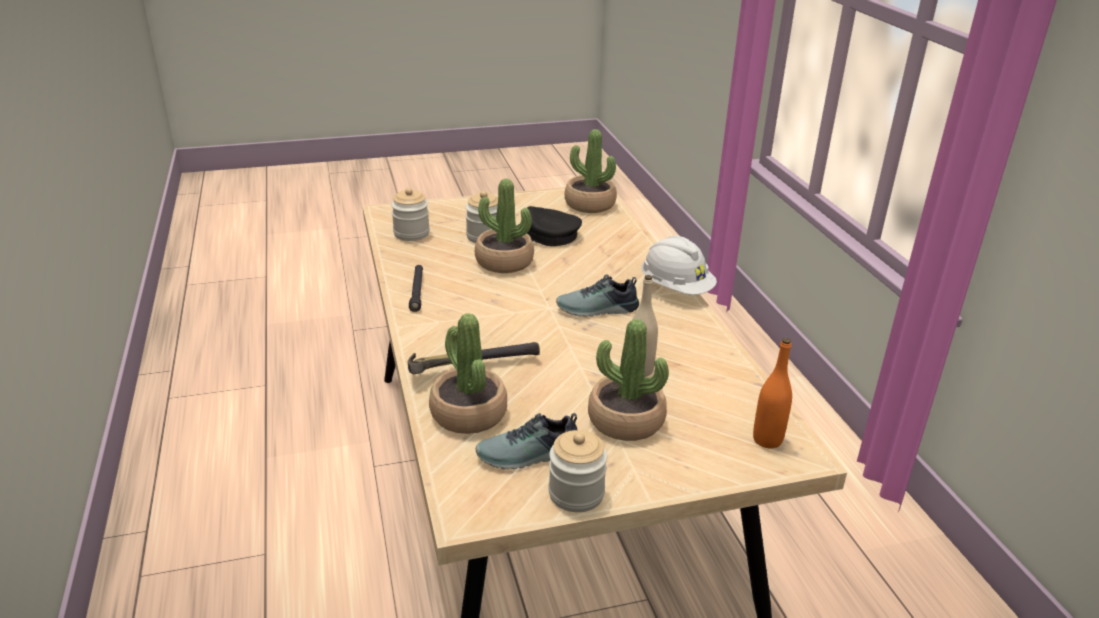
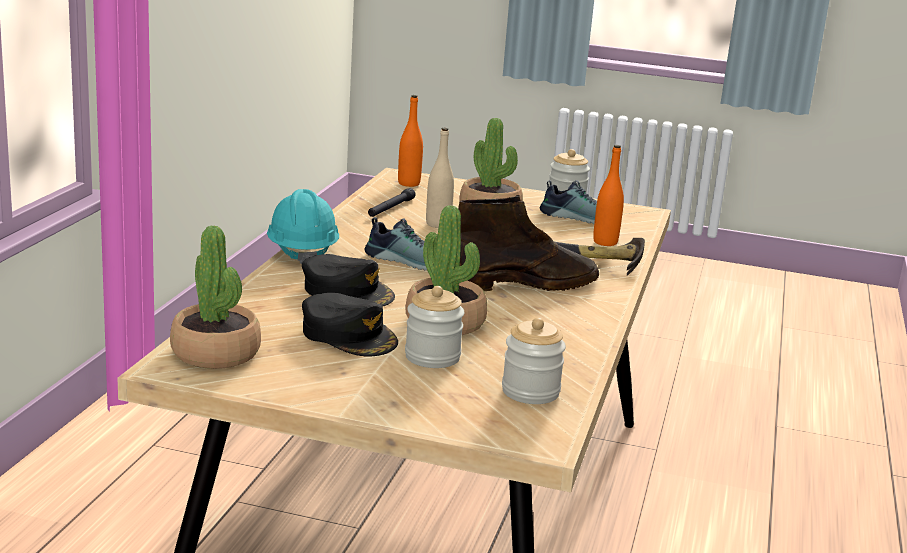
camera: 150 degrees left, 10 degrees down
(417, 291) = (580, 325): black flashlight -> black flashlight (391, 208)
(468, 413) = (605, 242): potted plant -> orange bottle
(489, 319) = (525, 283): none -> brown boot
(593, 265) = (347, 291): none -> black cap
(676, 288) = (302, 252): white hard hat -> turquoise hard hat

